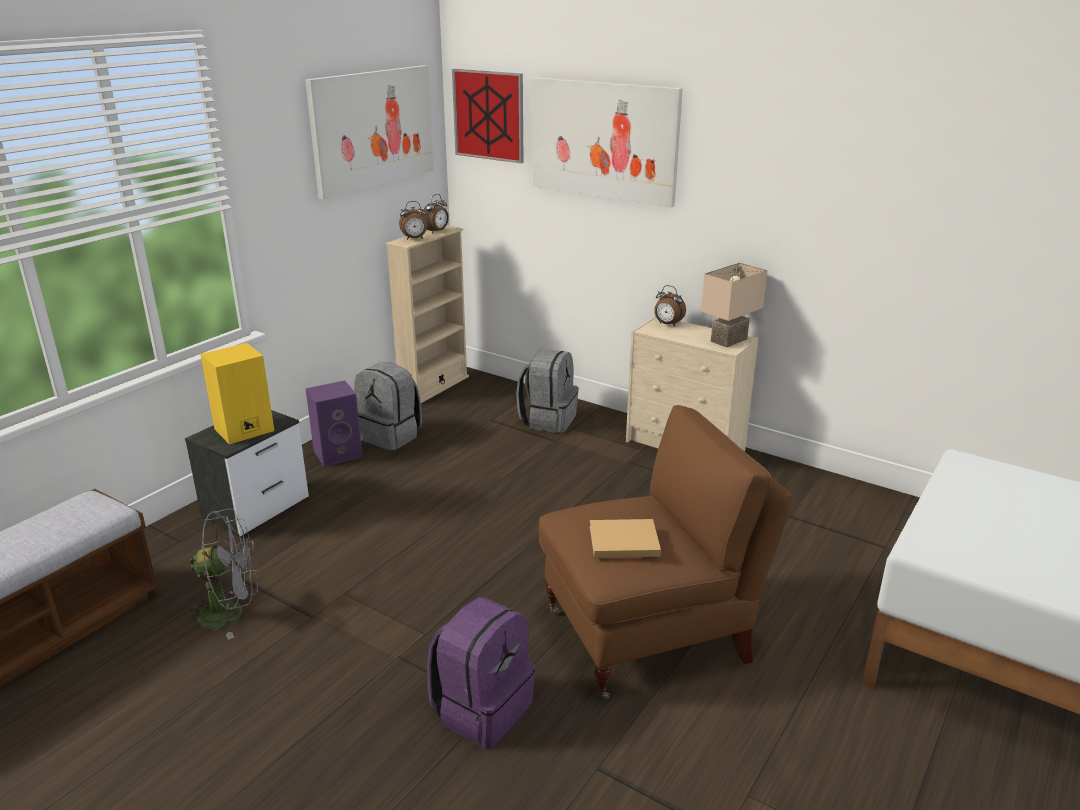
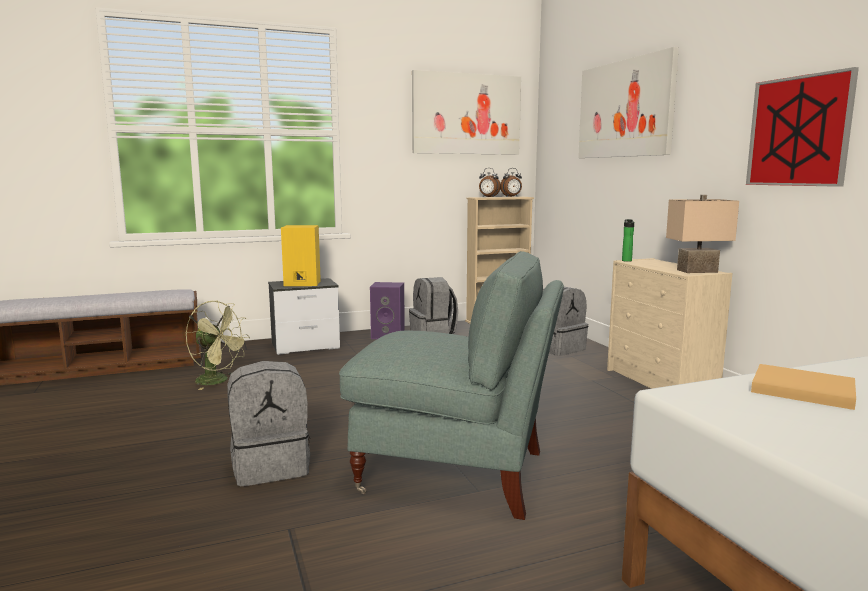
camera: 35 degrees right, 15 degrees down
(231, 613) = (218, 381): grey fan -> green fan
(482, 709) = (271, 466): purple backpack -> grey backpack
(488, 115) = (559, 109): picture -> picture (799, 131)
(621, 541) = (406, 342): beige book -> beige book (799, 389)
(644, 328) = (626, 260): none -> bottle
(648, 635) = (455, 472): brown armchair -> grey armchair
(667, 324) = (653, 261): alarm clock -> none

